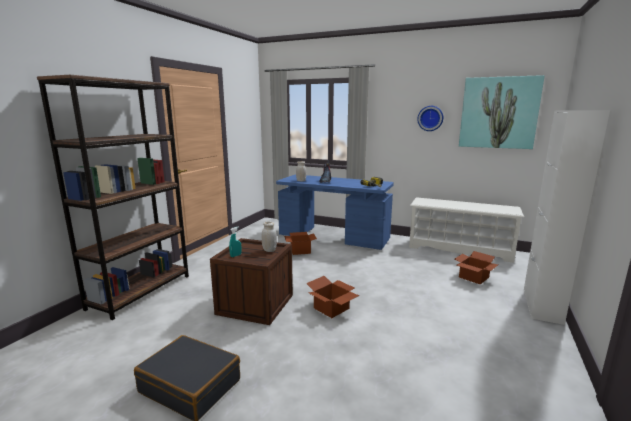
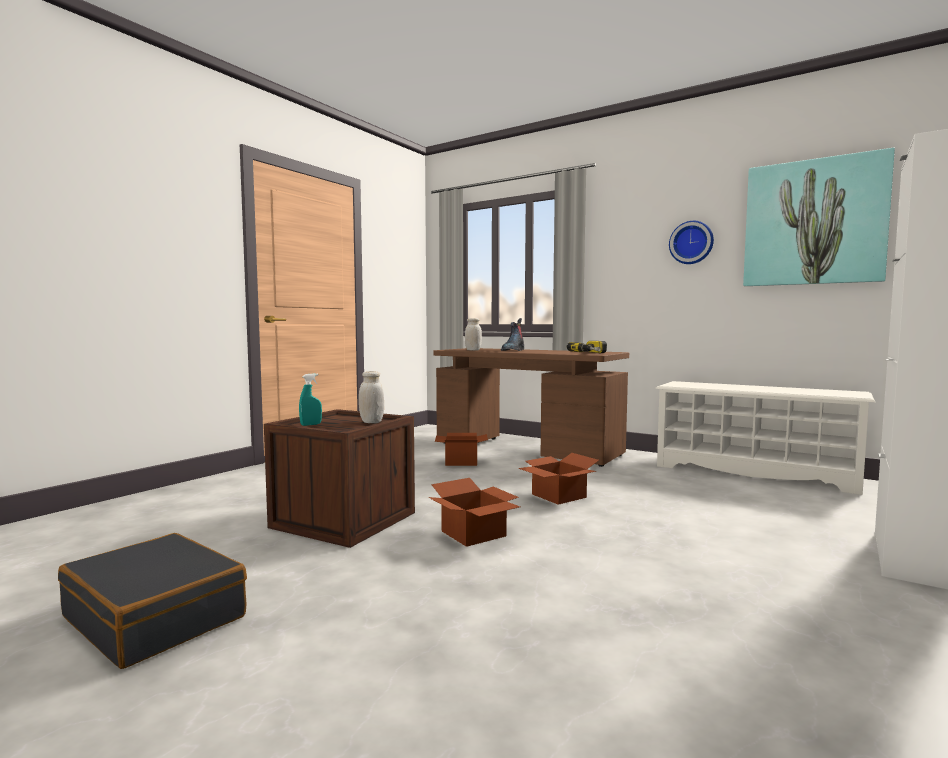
camera: 10 degrees right, 10 degrees down
(141, 291) = (177, 494): brown bookcase -> none
(333, 237) = (526, 449): blue desk -> brown desk
(473, 277) = (769, 510): cardboard box -> cardboard box (557, 496)

